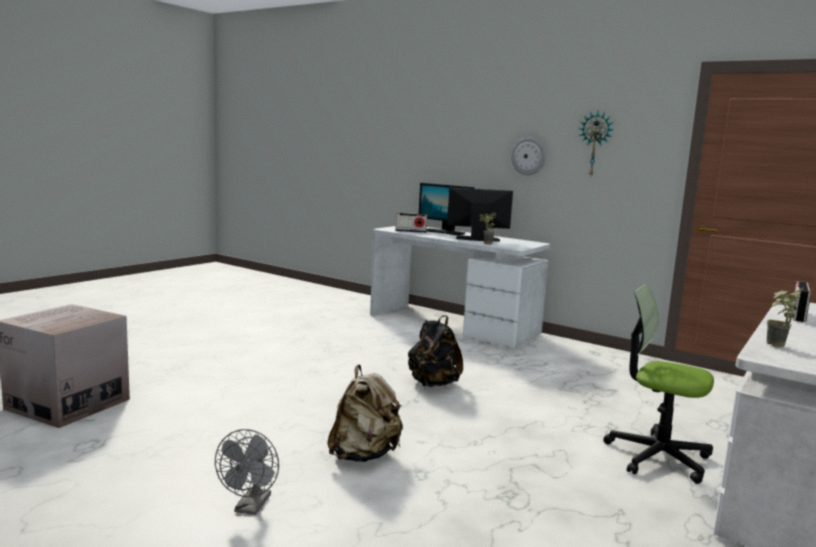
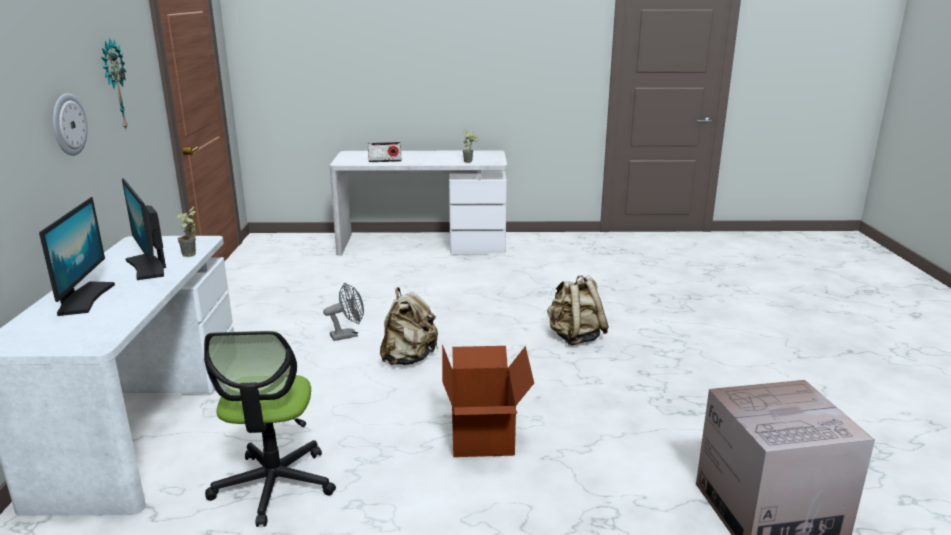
camera: 125 degrees left, 10 degrees up
(250, 507) = (682, 342): grey fan -> grey fan (348, 335)
(296, 373) = (483, 434): none -> cardboard box
(410, 231) = (108, 318): radio -> none
(433, 384) = (408, 359): black backpack -> beige backpack
(657, 457) = (432, 271): office chair -> office chair (274, 485)

